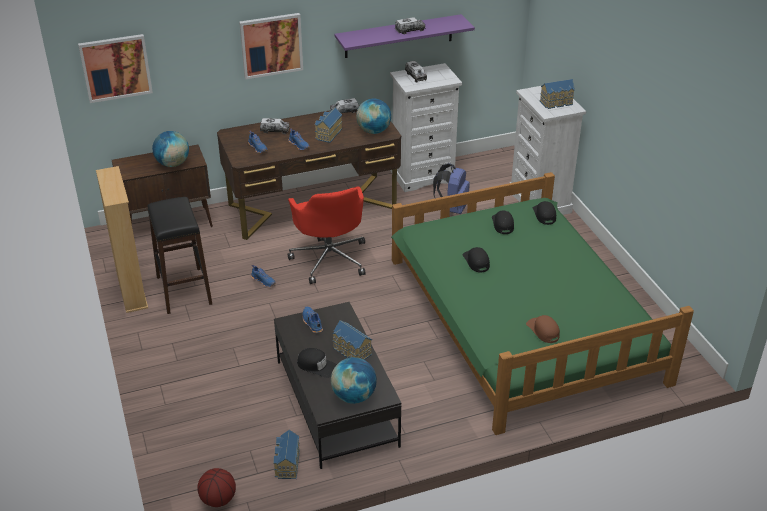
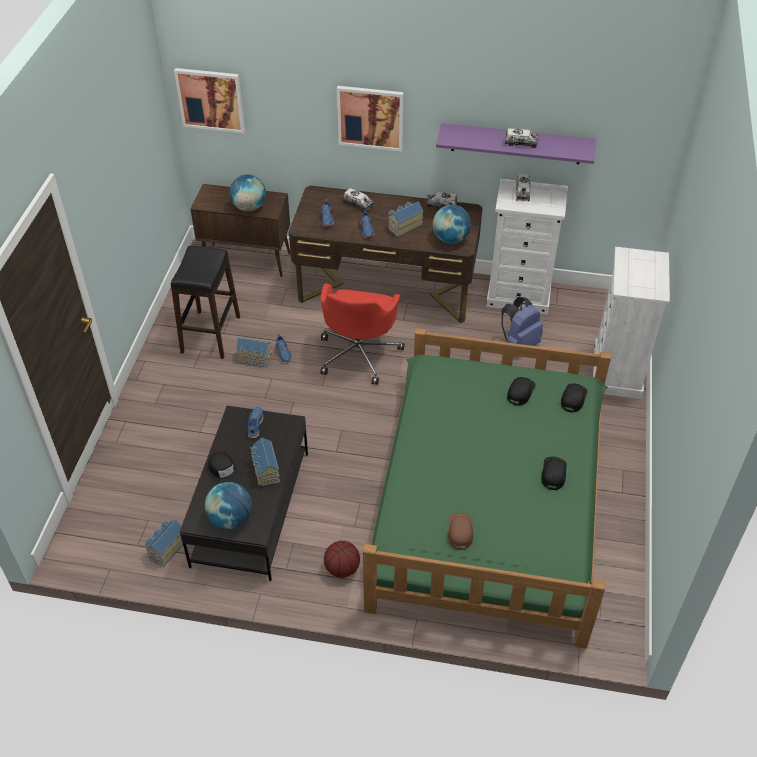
camera: 30 degrees right, 10 degrees up
(132, 291) = (169, 317): beige bookcase -> none
(218, 499) = (90, 554): basketball -> basketball (342, 568)
(476, 262) = (458, 424): black cap -> black cap (553, 473)
(557, 103) = (645, 279): toy house -> toy house (255, 359)

